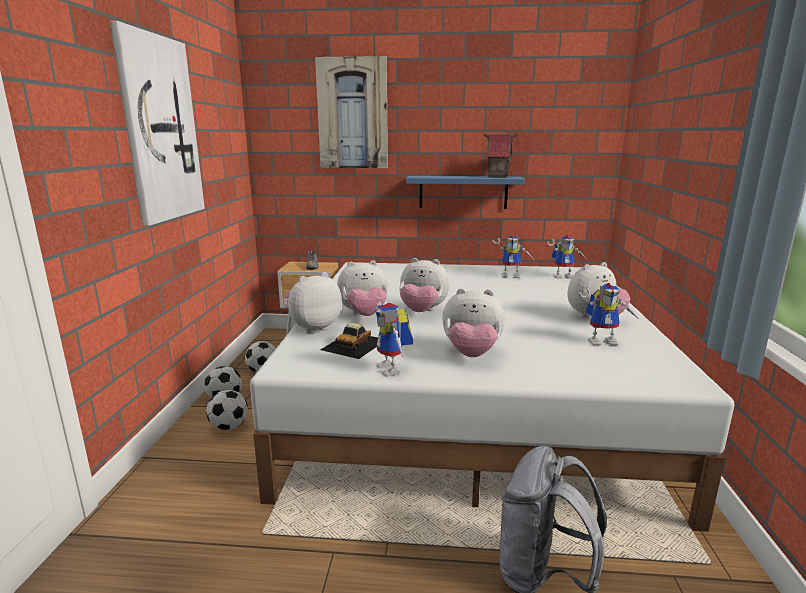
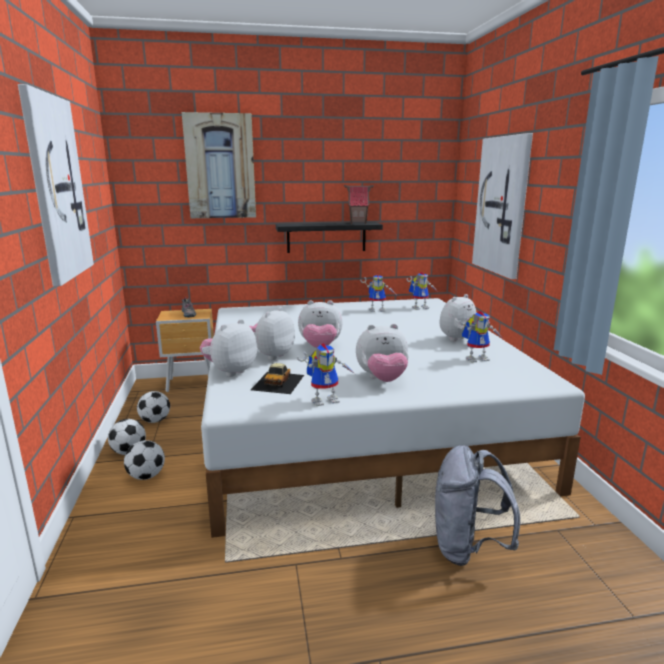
camera: 15 degrees left, 0 degrees up
(364, 315) = (270, 355): plush toy -> plush toy turned 150 degrees clockwise
(393, 369) = (326, 399): toy robot -> toy robot turned 75 degrees counterclockwise
(463, 192) = (326, 237): blue shelf -> black shelf
(666, 157) = (502, 206): none -> picture

